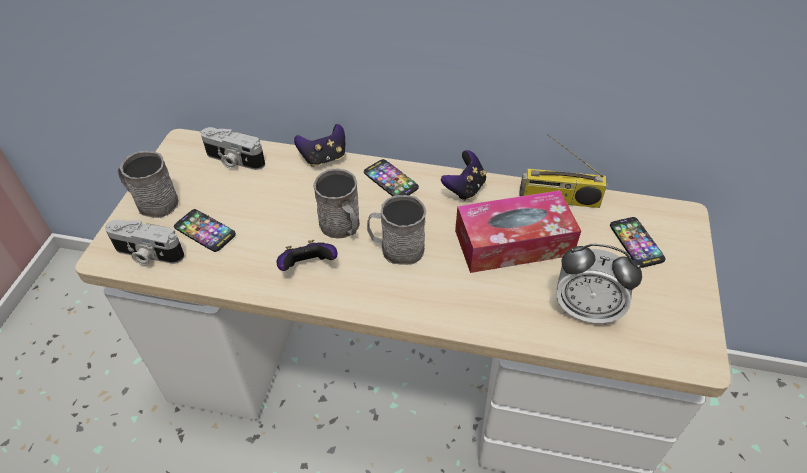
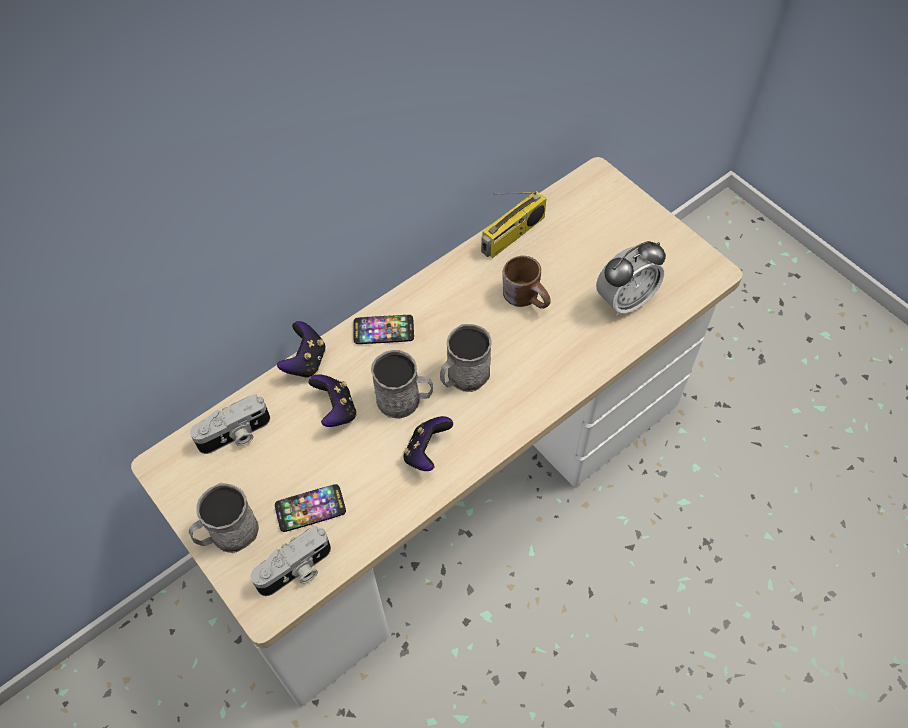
camera: 50 degrees left, 10 degrees up
(464, 189) = (443, 286): game controller -> game controller (336, 410)
(513, 243) = (528, 296): tissue box -> brown mug
(636, 243) = (595, 224): phone -> none

